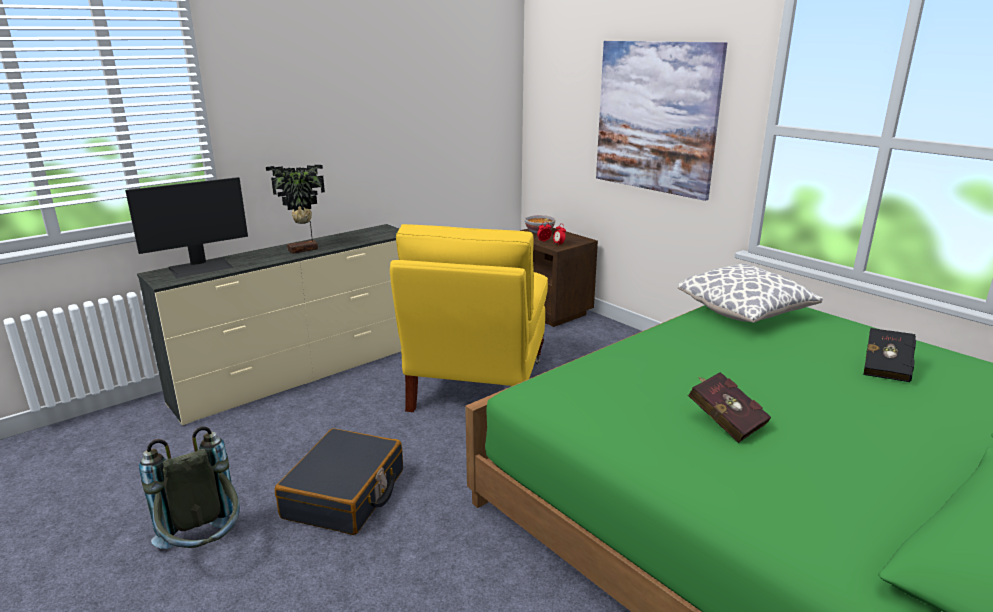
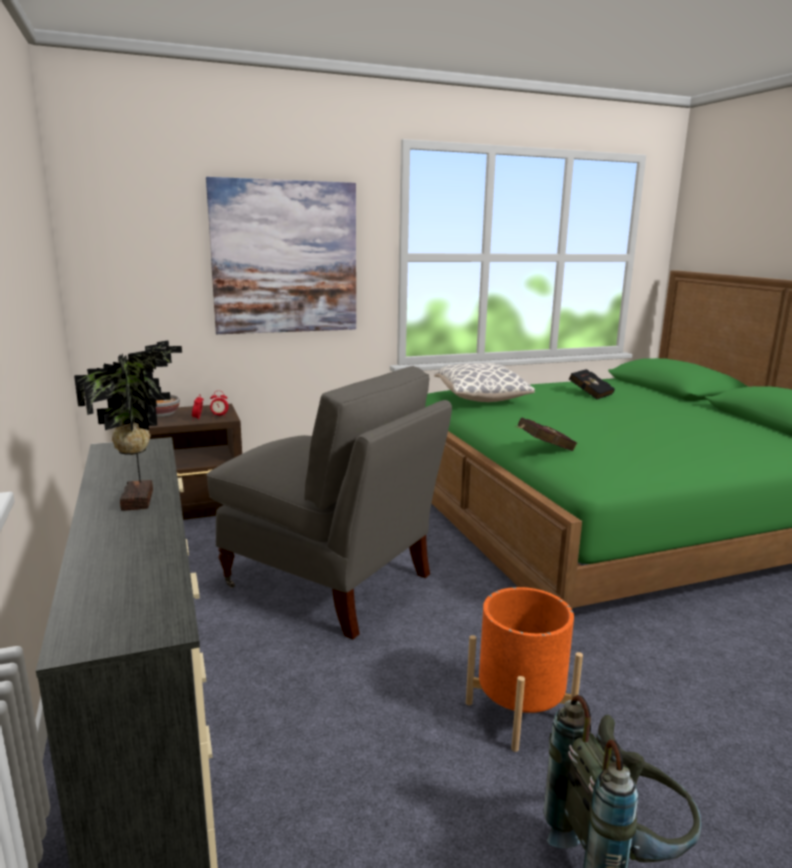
camera: 70 degrees left, 5 degrees down
(201, 267) = (112, 588): monitor -> none
(345, 494) = (519, 712): black suitcase -> orange planter
(477, 385) = (330, 581): yellow armchair -> grey armchair
(724, 421) = (659, 436): red book -> red book (543, 448)

